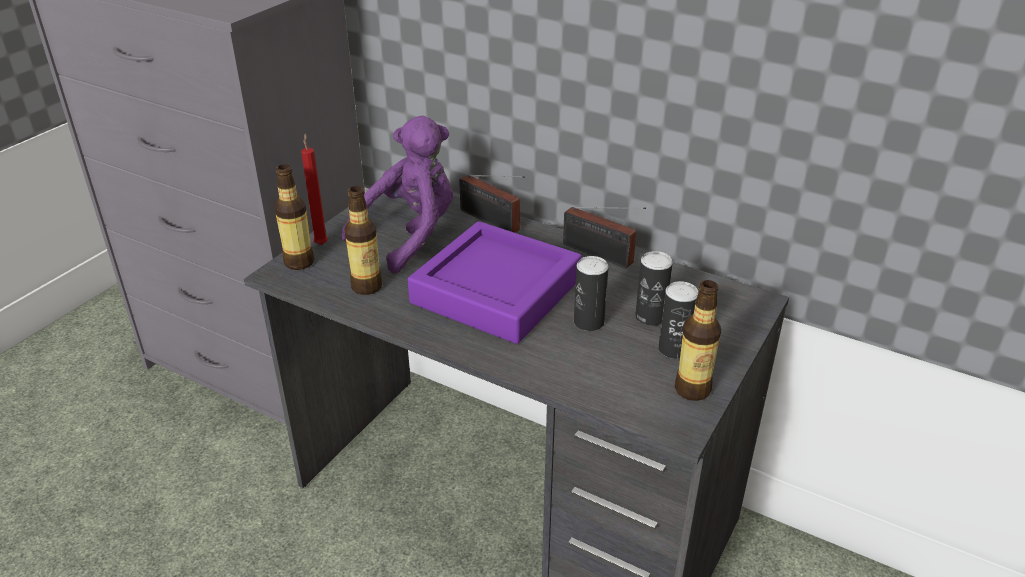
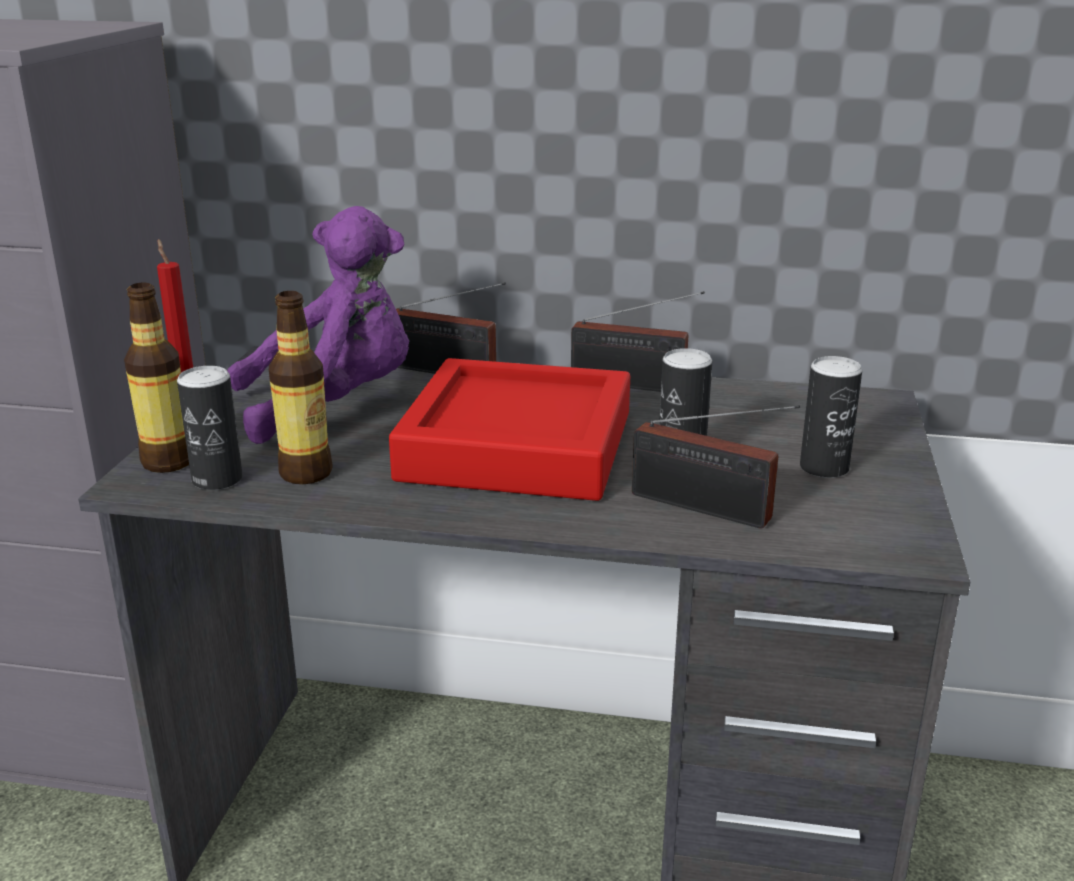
camera: 20 degrees left, 10 degrees down
(410, 236) = (334, 405): purple plush toy -> purple plush toy turned 45 degrees clockwise
(496, 291) = (517, 446): purple tray -> red tray
(577, 365) = (707, 509): none -> radio
(650, 317) = (760, 439): can -> can (217, 479)
(692, 389) = (890, 507): bottle -> none

